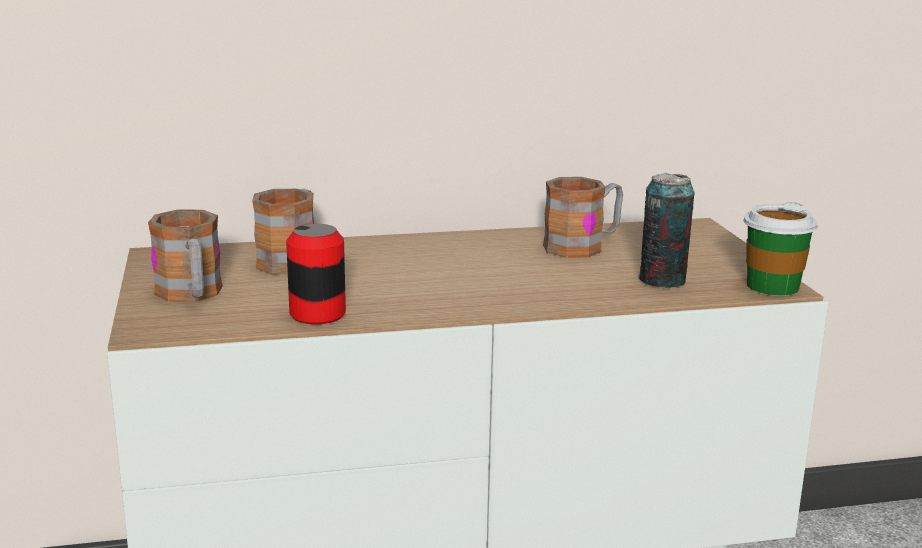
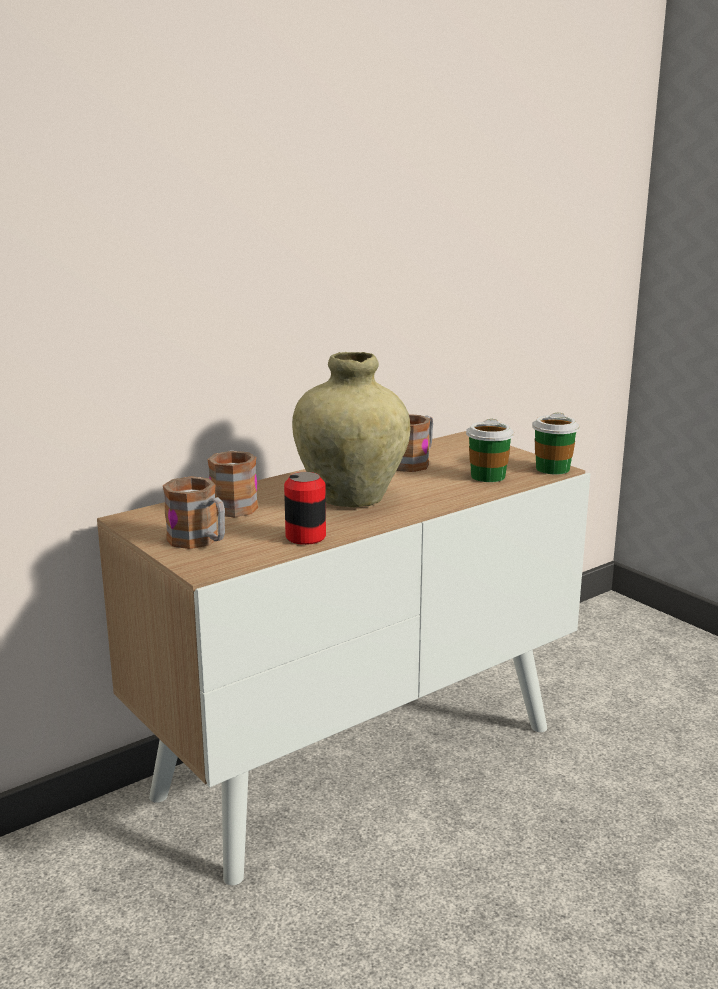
camera: 25 degrees left, 0 degrees up
(441, 277) = (351, 498): none -> beige vase
(662, 280) = (488, 476): can -> cup

